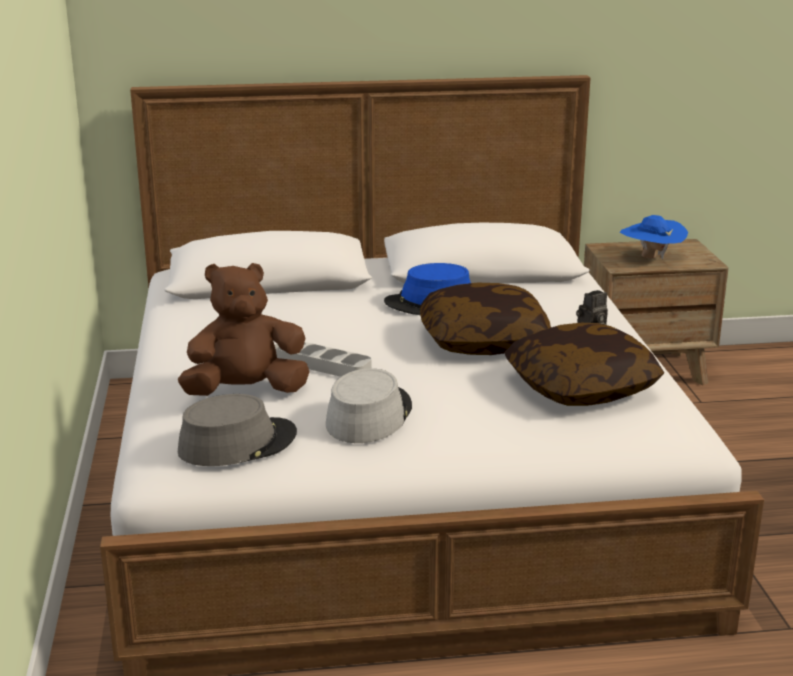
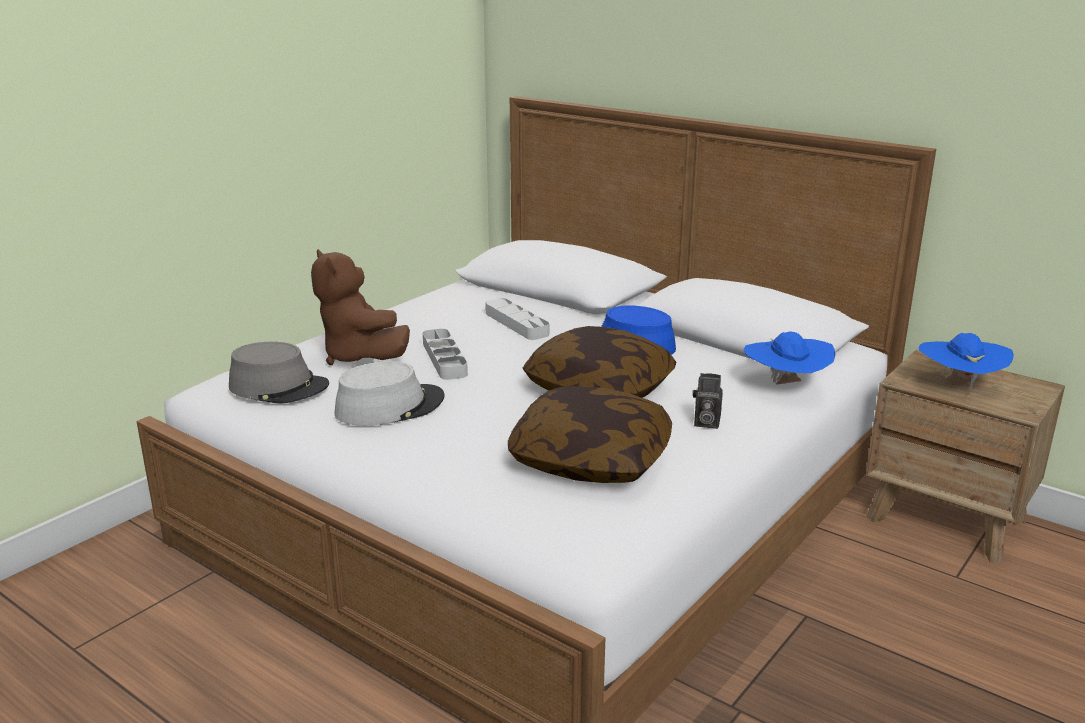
camera: 45 degrees right, 0 degrees up
(246, 392) = (359, 356): brown plush toy -> brown plush toy turned 150 degrees counterclockwise
(311, 317) = (516, 323): none -> grey tray
(581, 293) = (785, 386): none -> blue hat

